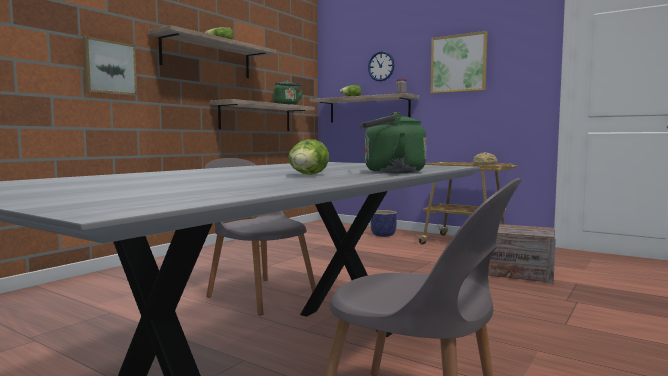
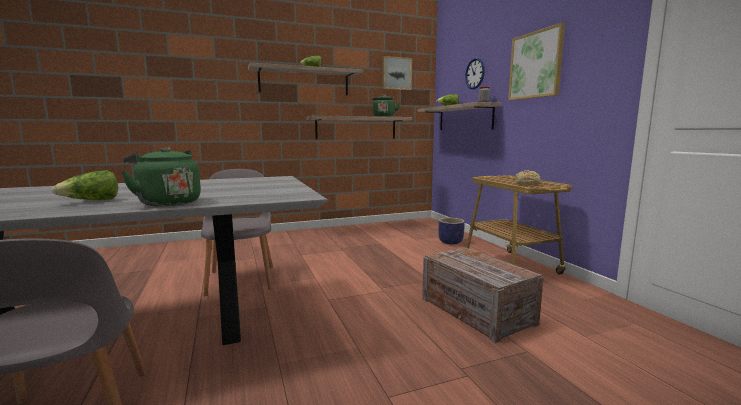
camera: 35 degrees right, 5 degrees up
(109, 67) = (216, 98): picture -> picture (396, 73)

